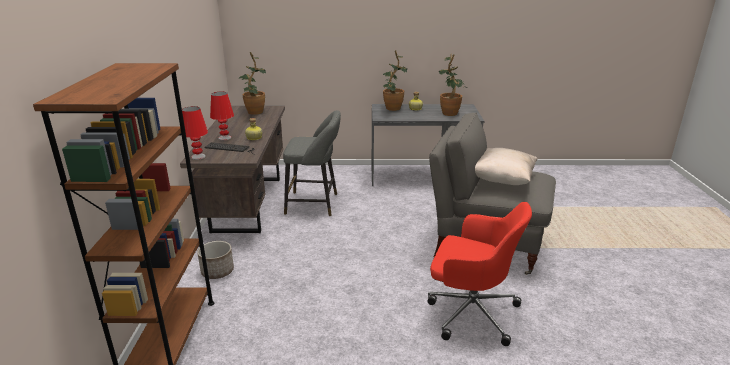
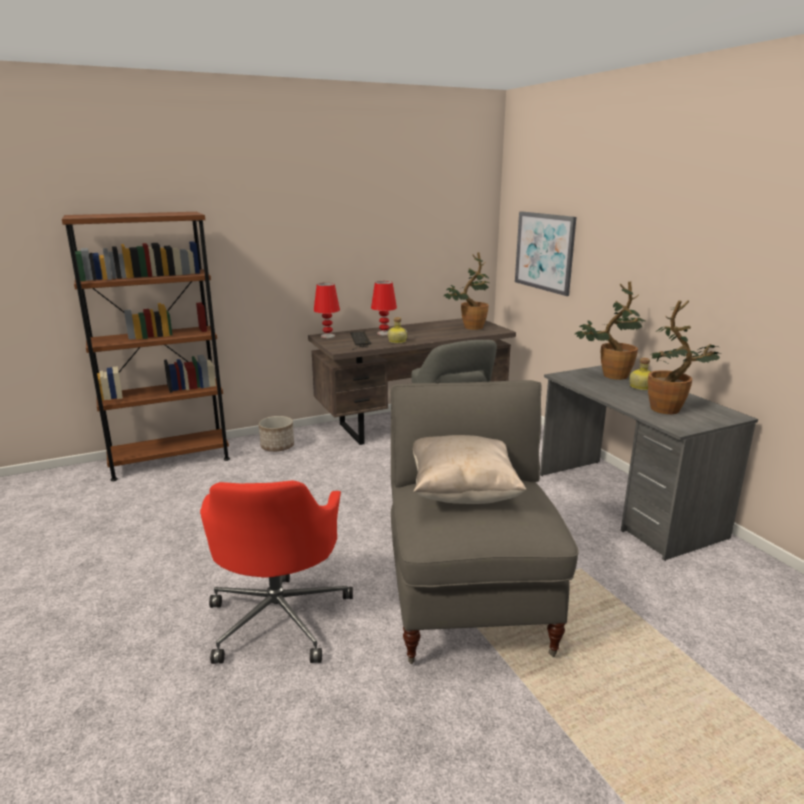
camera: 65 degrees right, 5 degrees down
(286, 42) = (544, 252): none -> picture

